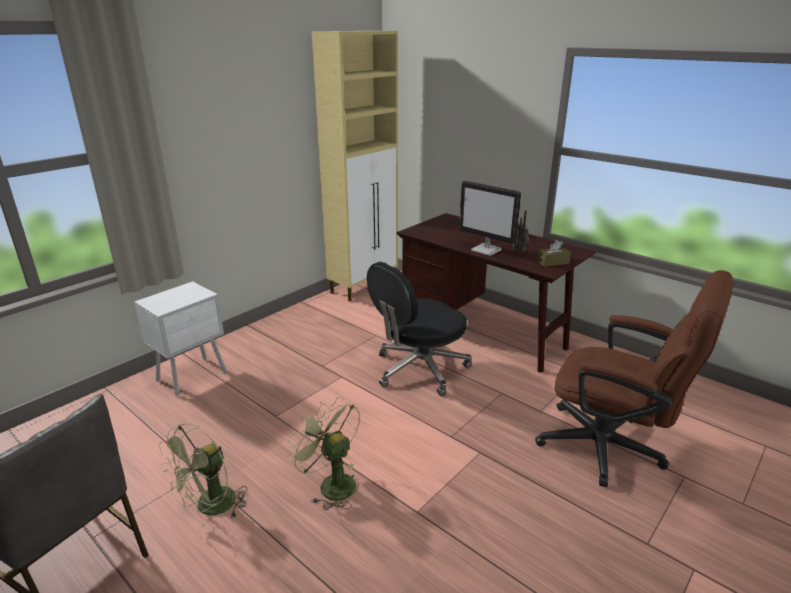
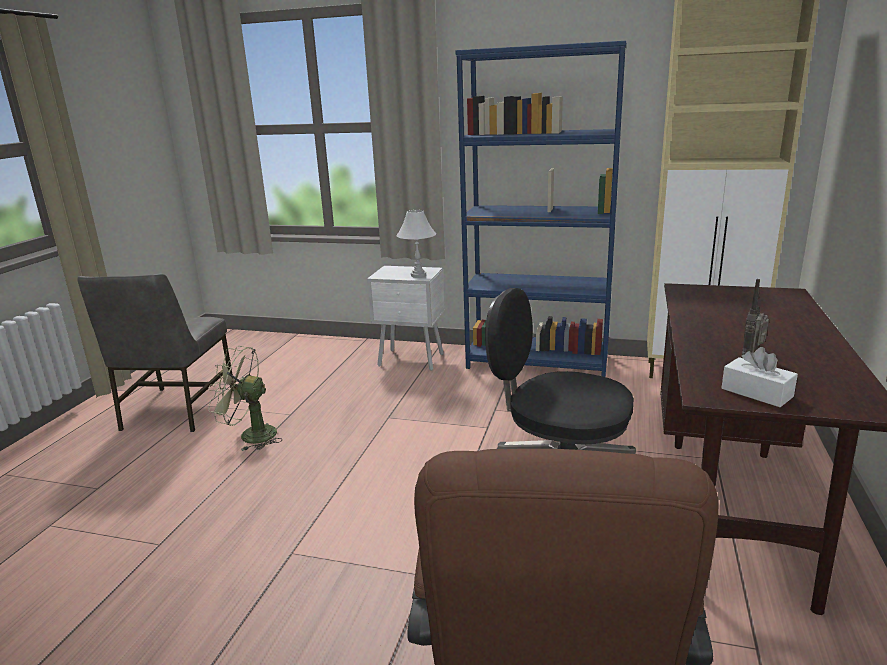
camera: 65 degrees right, 5 degrees down
(194, 294) = (418, 275): none -> white table lamp
(278, 326) = (537, 362): none -> blue bookcase
(331, 483) = (308, 482): green fan -> none
(487, 250) = (707, 339): monitor -> none
(553, 262) = (756, 393): brown tissue box -> white tissue box

